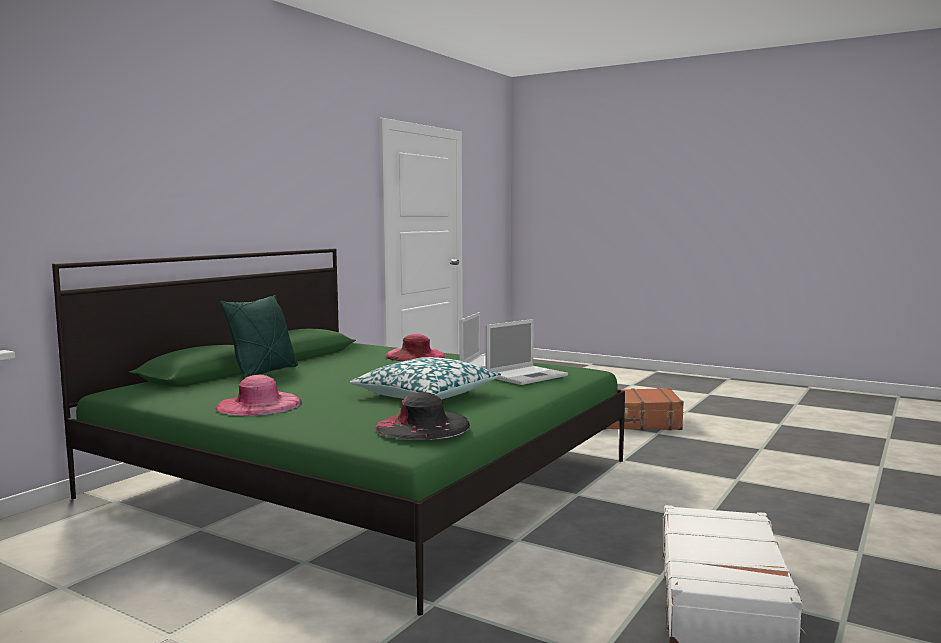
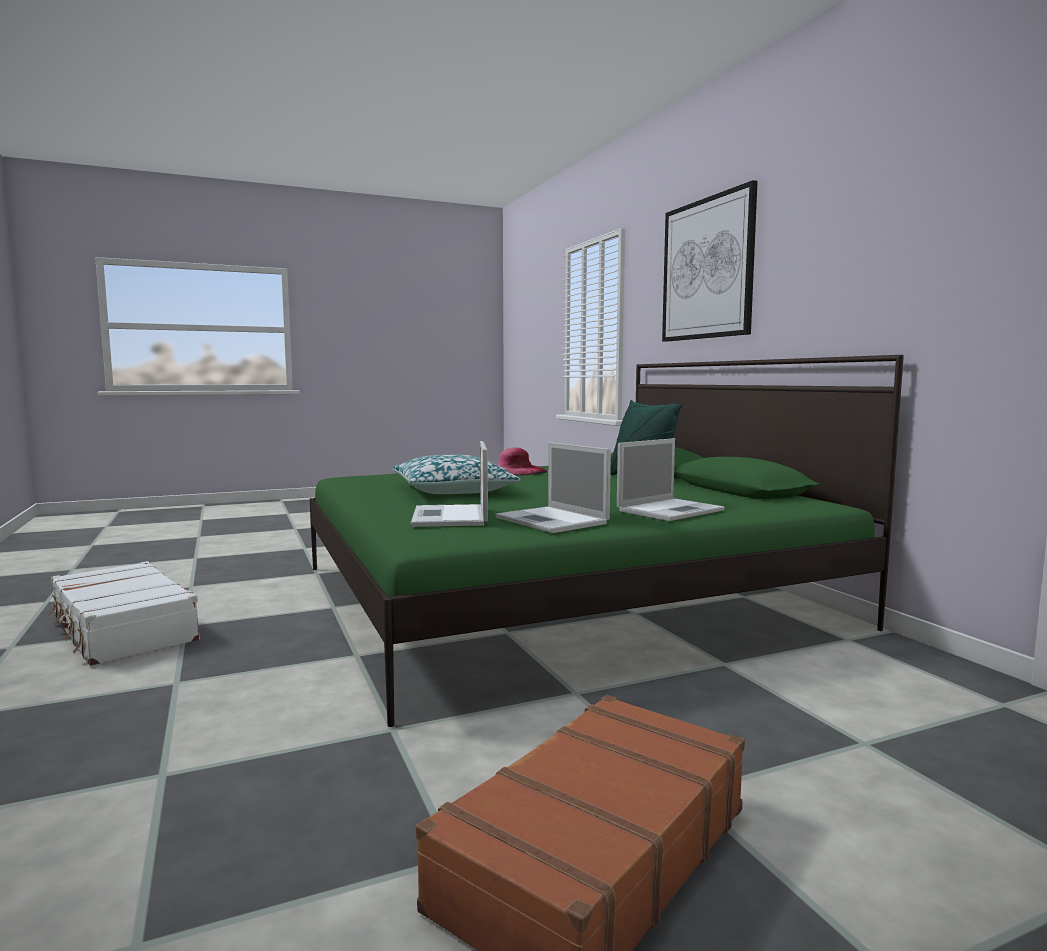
camera: 125 degrees right, 0 degrees up
(162, 160) = (707, 269): none -> picture
(415, 355) = (671, 510): pink hat -> laptop
(422, 426) = (365, 478): black hat -> none

